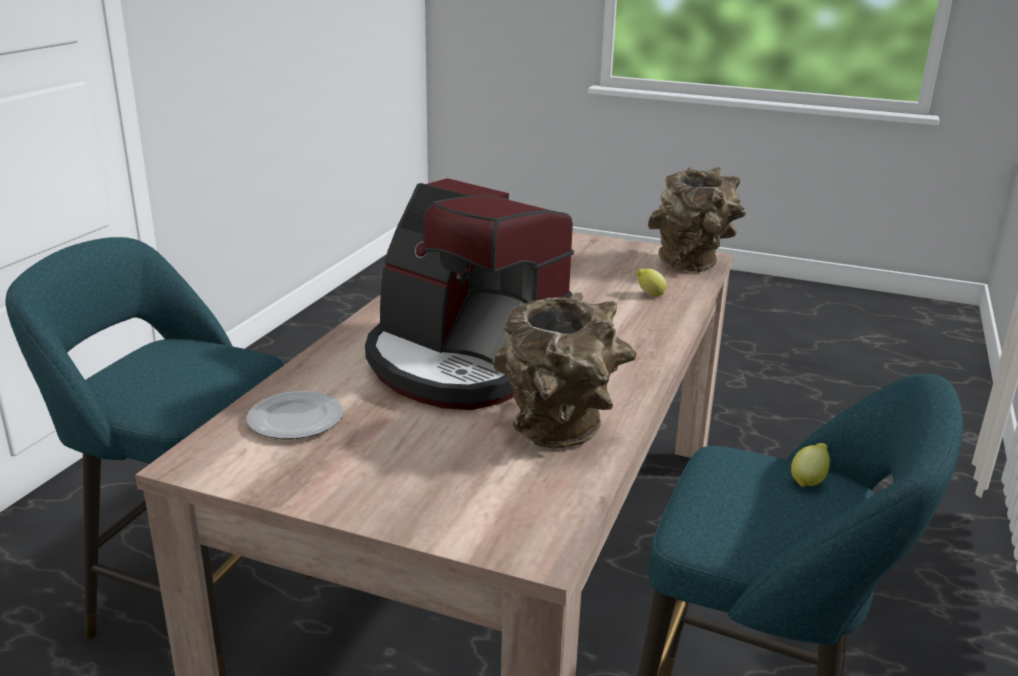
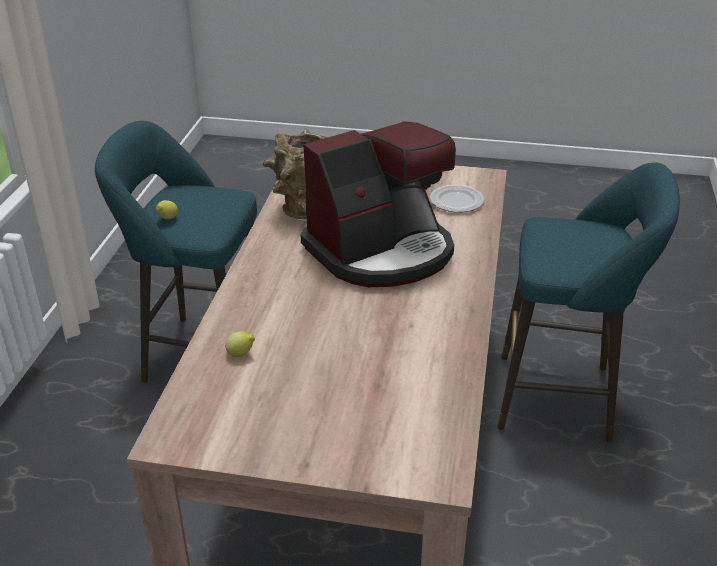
camera: 170 degrees right, 10 degrees up
(462, 363) = (381, 251): coffee machine -> coffee machine turned 120 degrees clockwise
(693, 265) = (185, 421): brown vase -> none

